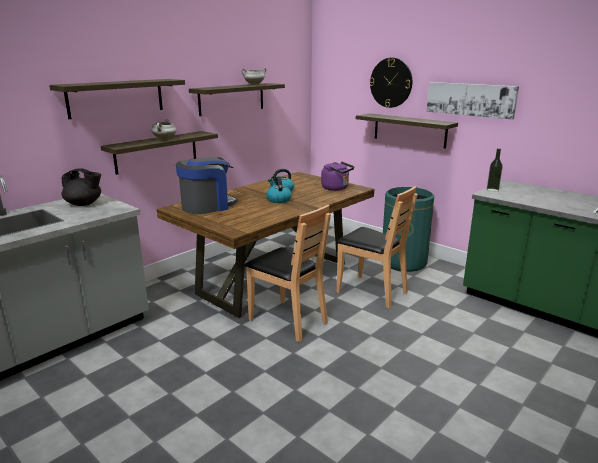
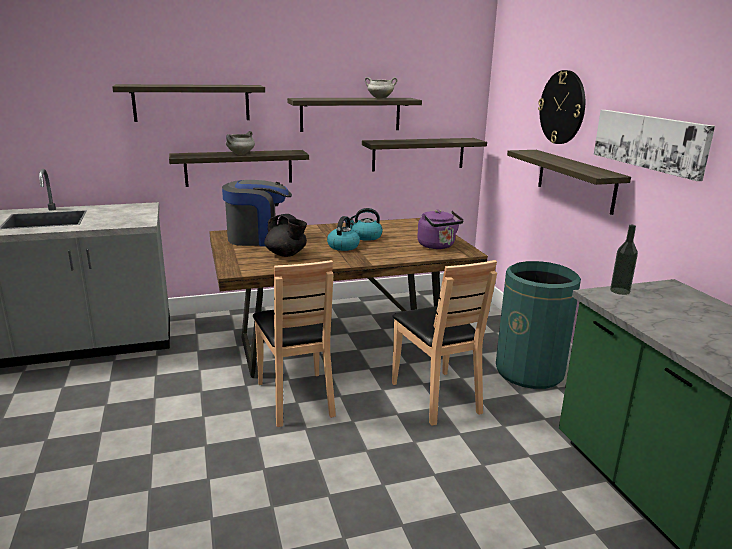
camera: 30 degrees right, 0 degrees up
(84, 204) = (124, 212): black teapot -> black teapot (286, 254)
(275, 126) = (418, 154): none -> shelf

